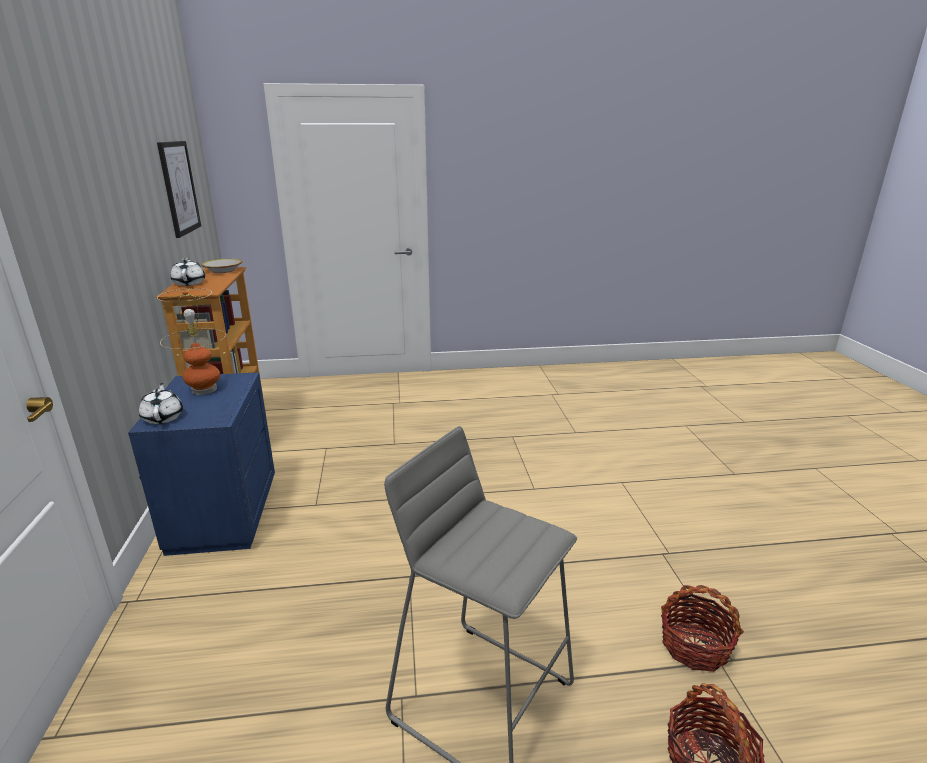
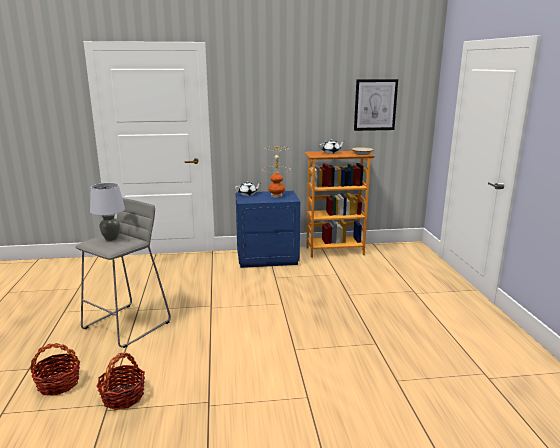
camera: 90 degrees right, 5 degrees down
(480, 547) = (111, 238): none -> grey table lamp

